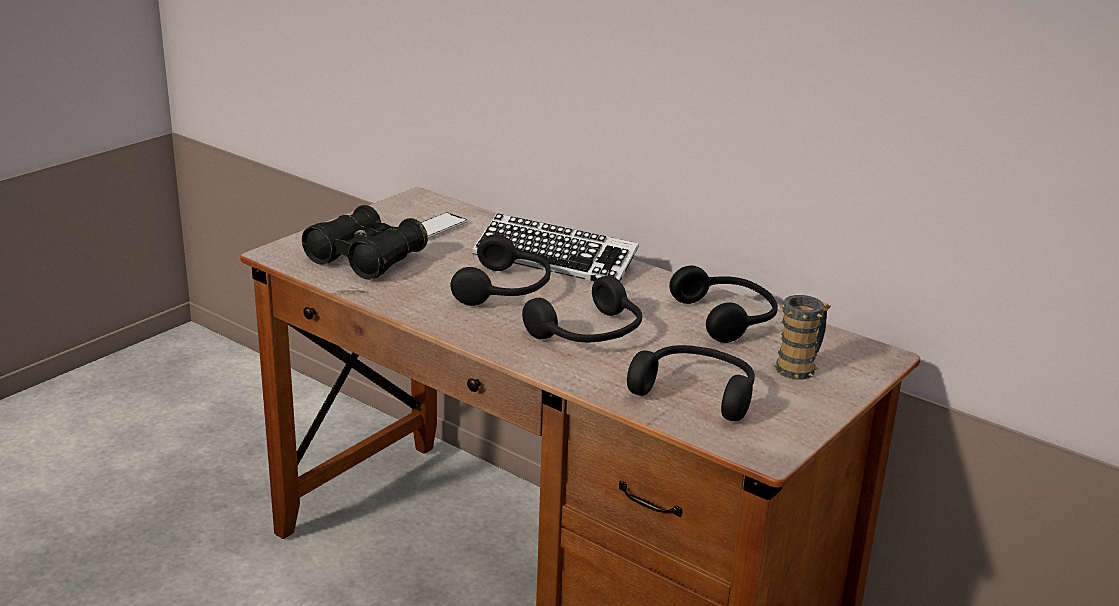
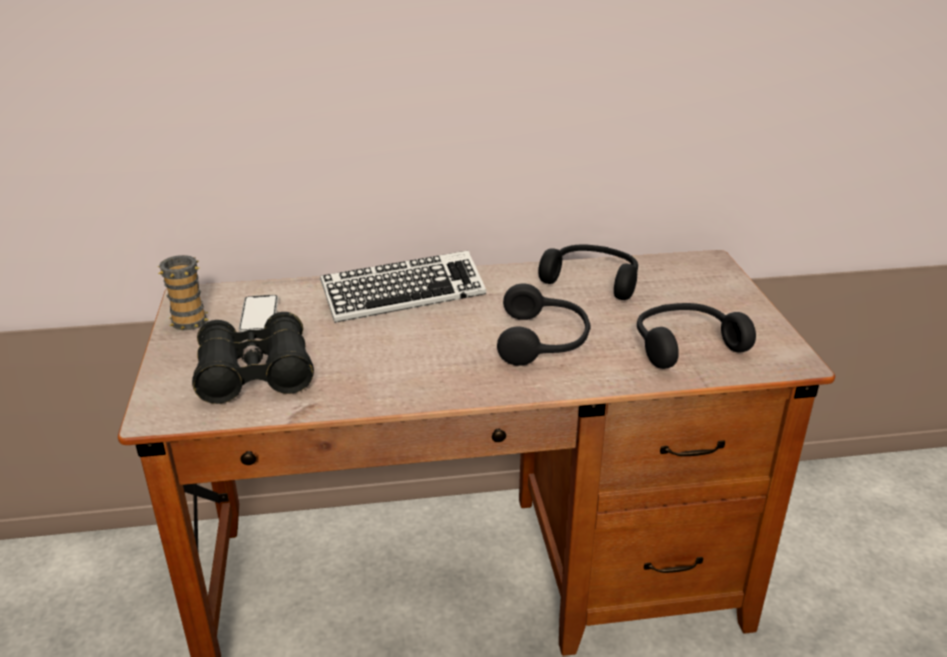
camera: 45 degrees left, 5 degrees up
(506, 289) = (420, 338): black headphones -> none
(800, 367) = (693, 292): mug -> mug (191, 317)

